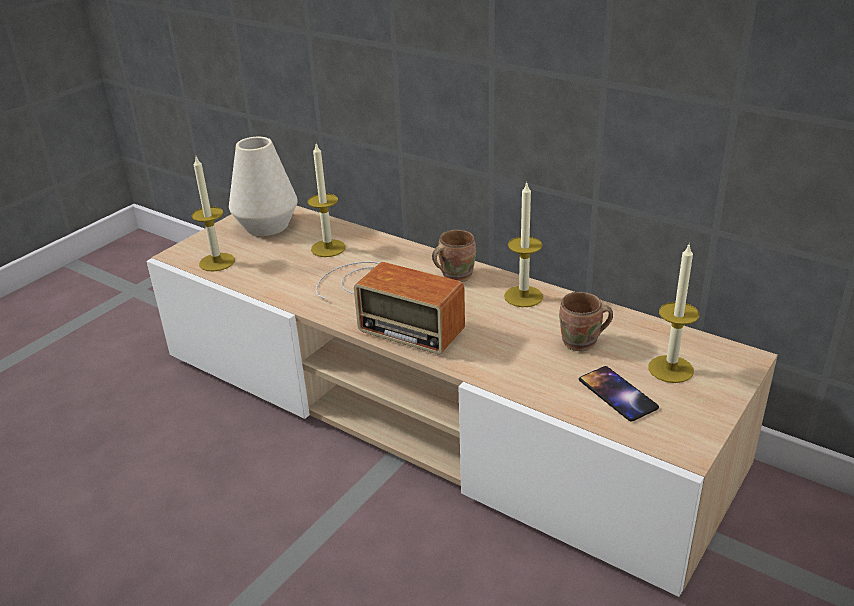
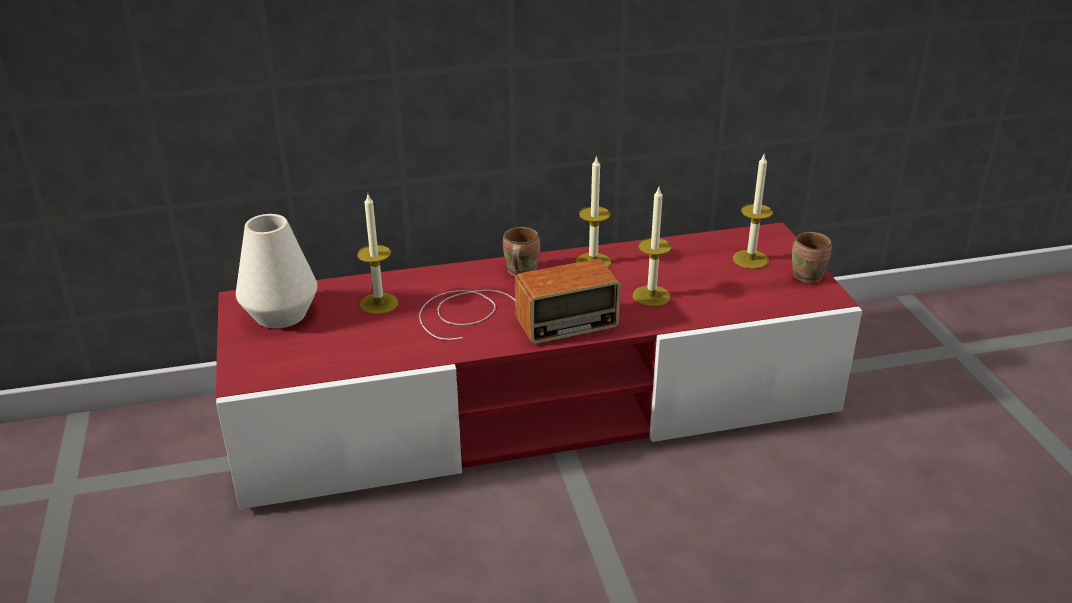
camera: 50 degrees left, 0 degrees up
(217, 262) = (297, 365): candle -> candle (651, 296)
(432, 409) = (536, 407): beige tv stand -> red tv stand
(582, 343) = (681, 272): brown mug -> brown mug (810, 276)
(617, 394) = (750, 289): phone -> none

